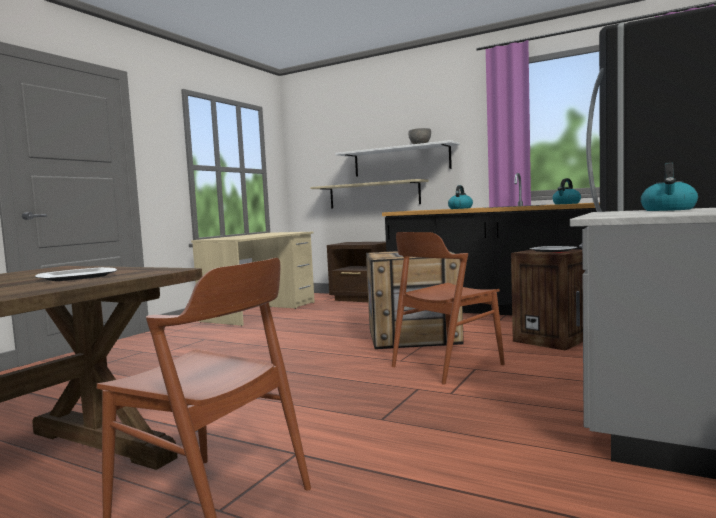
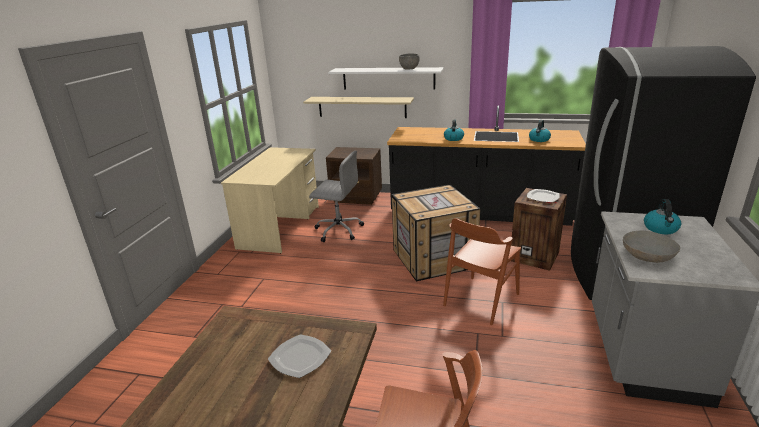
camera: 15 degrees left, 20 degrees up
(319, 315) = (338, 230): none -> grey office chair
(620, 214) = (648, 256): none -> grey bowl

